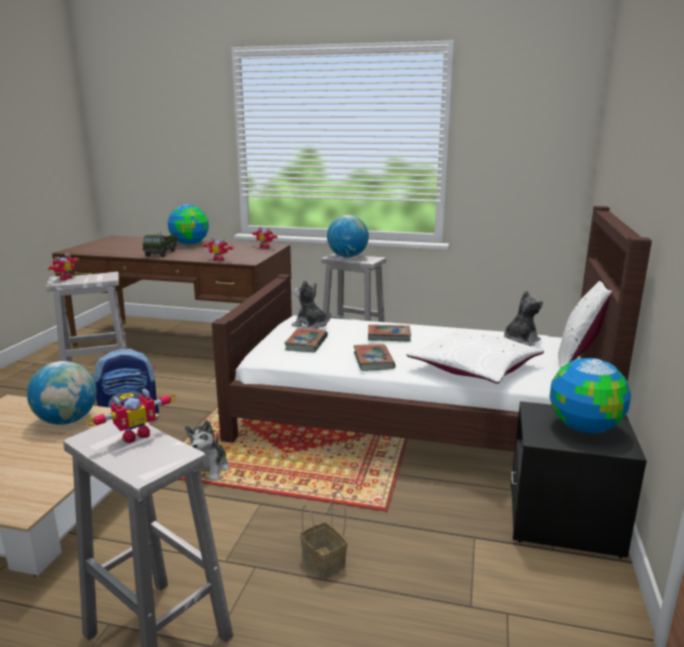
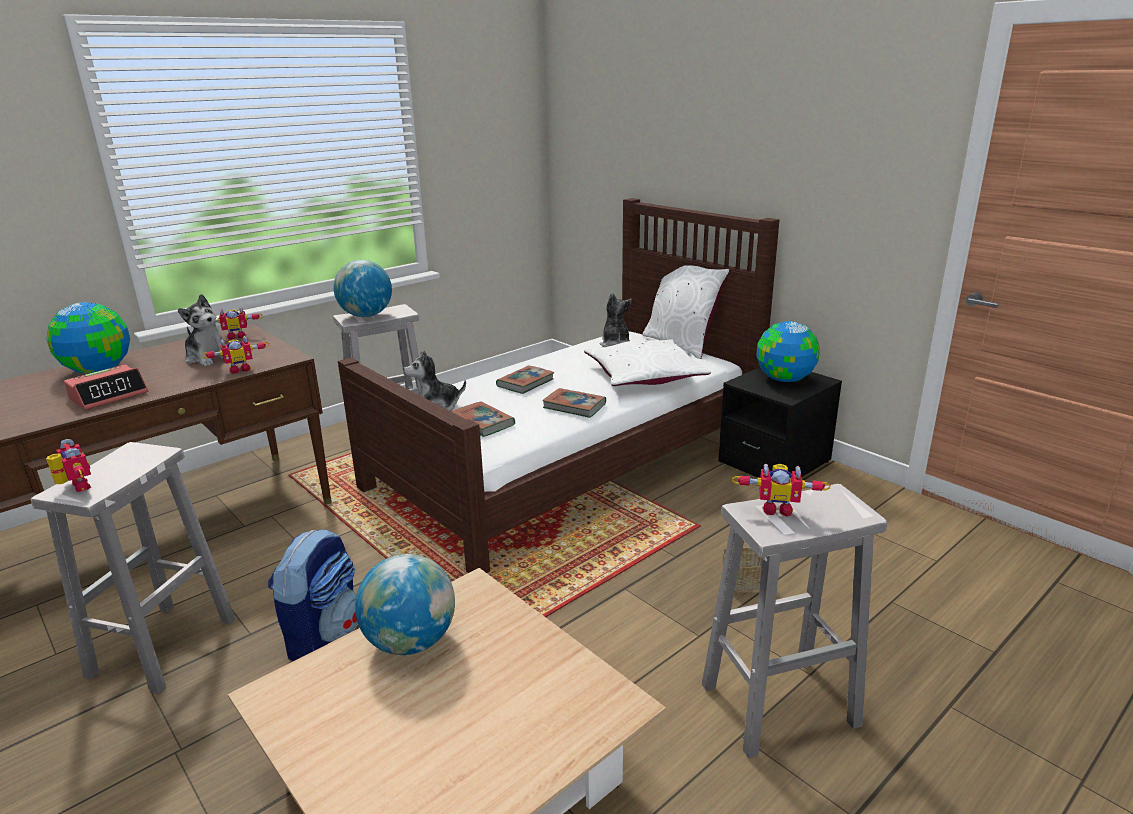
camera: 55 degrees left, 5 degrees up
(134, 435) = (777, 508): toy robot -> toy robot turned 105 degrees clockwise
(161, 253) = (109, 395): toy truck -> alarm clock
(210, 469) = (527, 603): plush toy -> plush toy (208, 358)

